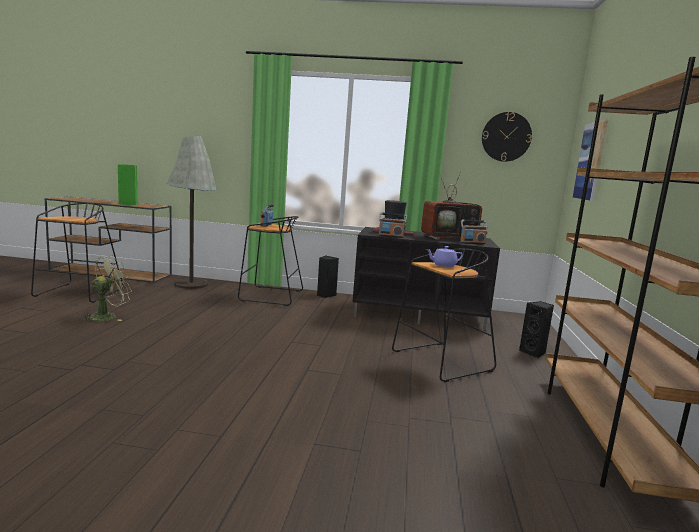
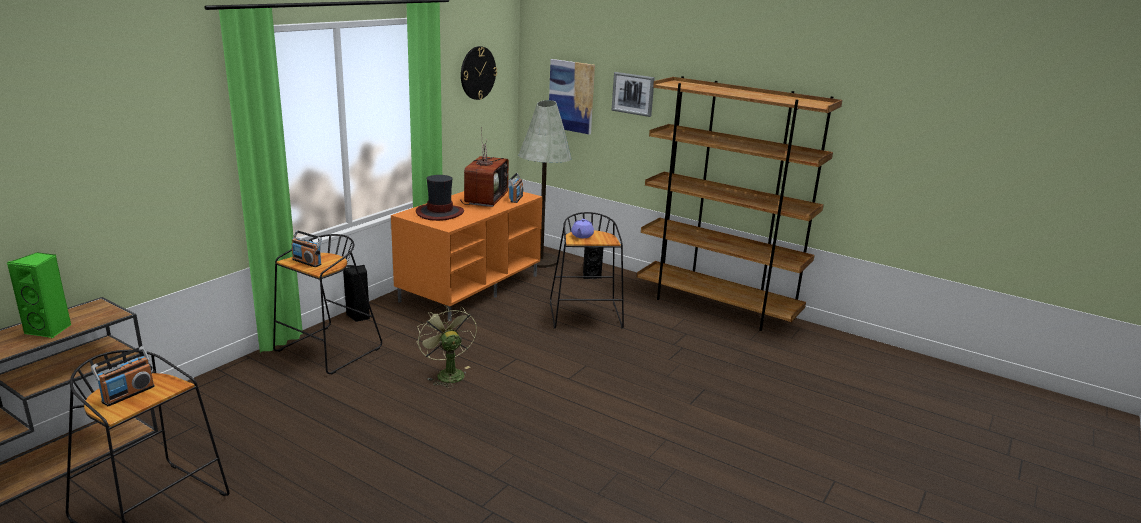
camera: 65 degrees left, 10 degrees up
(108, 316) = (312, 483): green fan -> green fan (447, 373)
(191, 284) = (206, 400): grey floor lamp -> grey floor lamp (541, 260)
(391, 236) = (466, 220): radio -> radio (128, 394)
(419, 315) = (470, 287): black tv stand -> orange tv stand
(625, 144) = (633, 94): none -> picture

